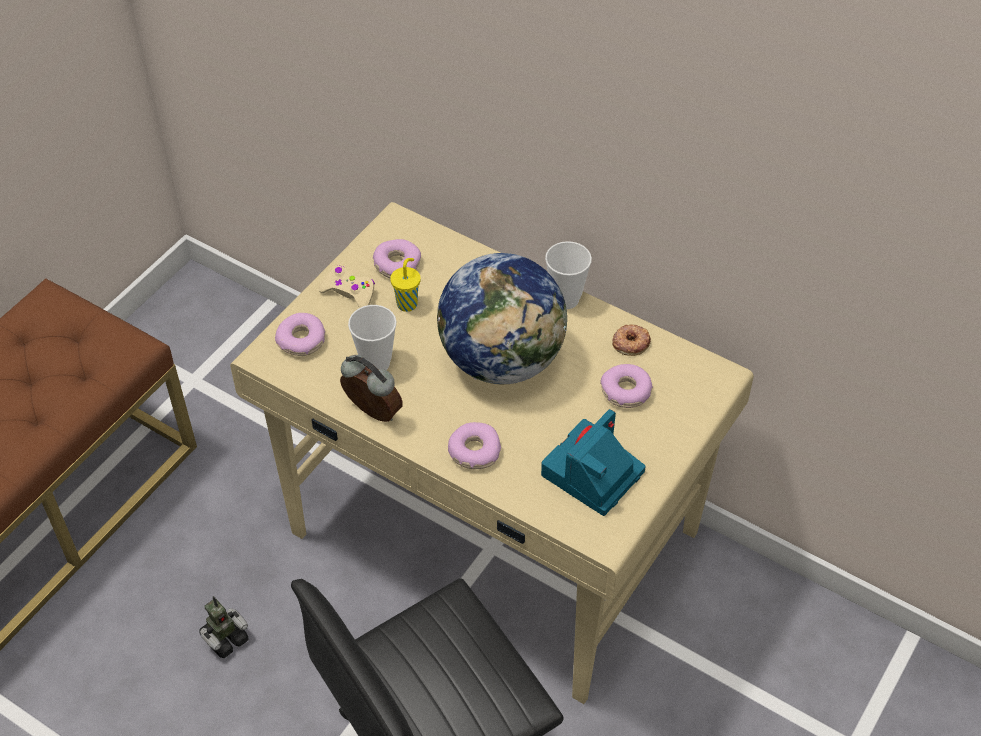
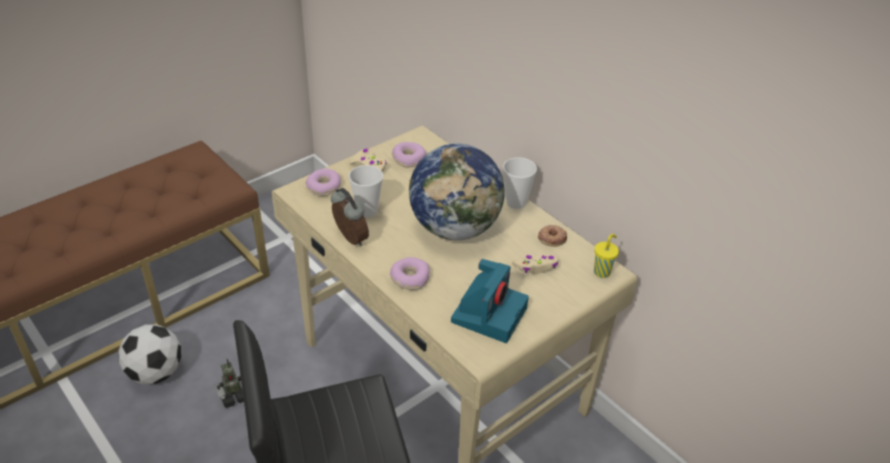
camera: 15 degrees right, 10 degrees down
(101, 636) = (156, 373): none -> football
(407, 303) = (405, 182): yellow cup -> yellow cup (602, 272)
(592, 475) = (489, 313): camera -> camera turned 150 degrees clockwise
(626, 392) = (536, 267): donut -> beige game controller

